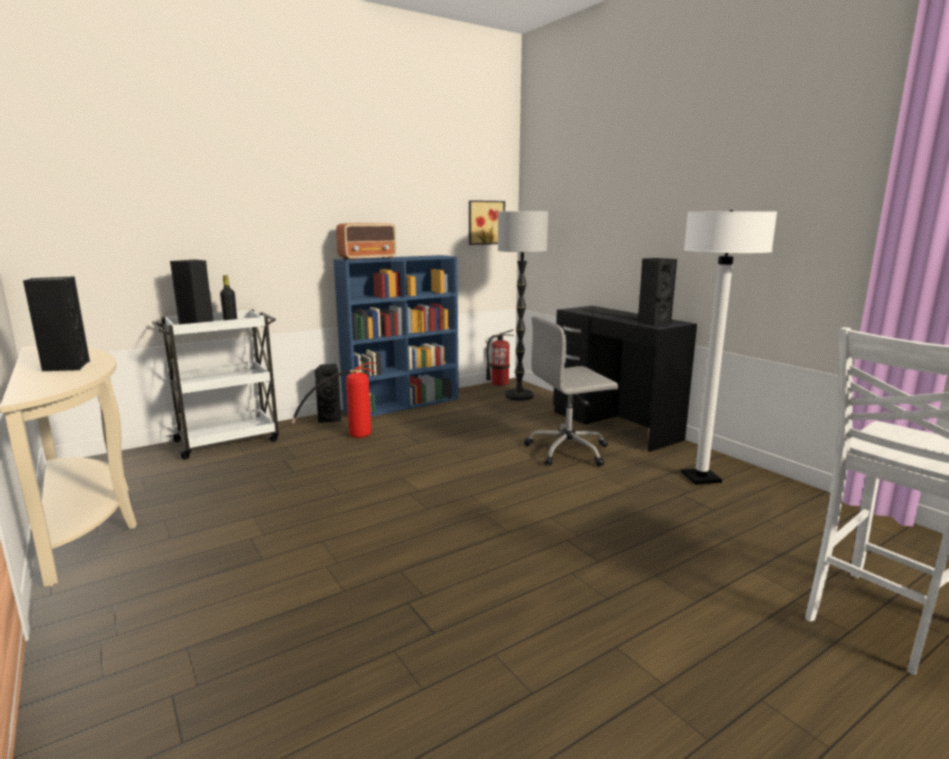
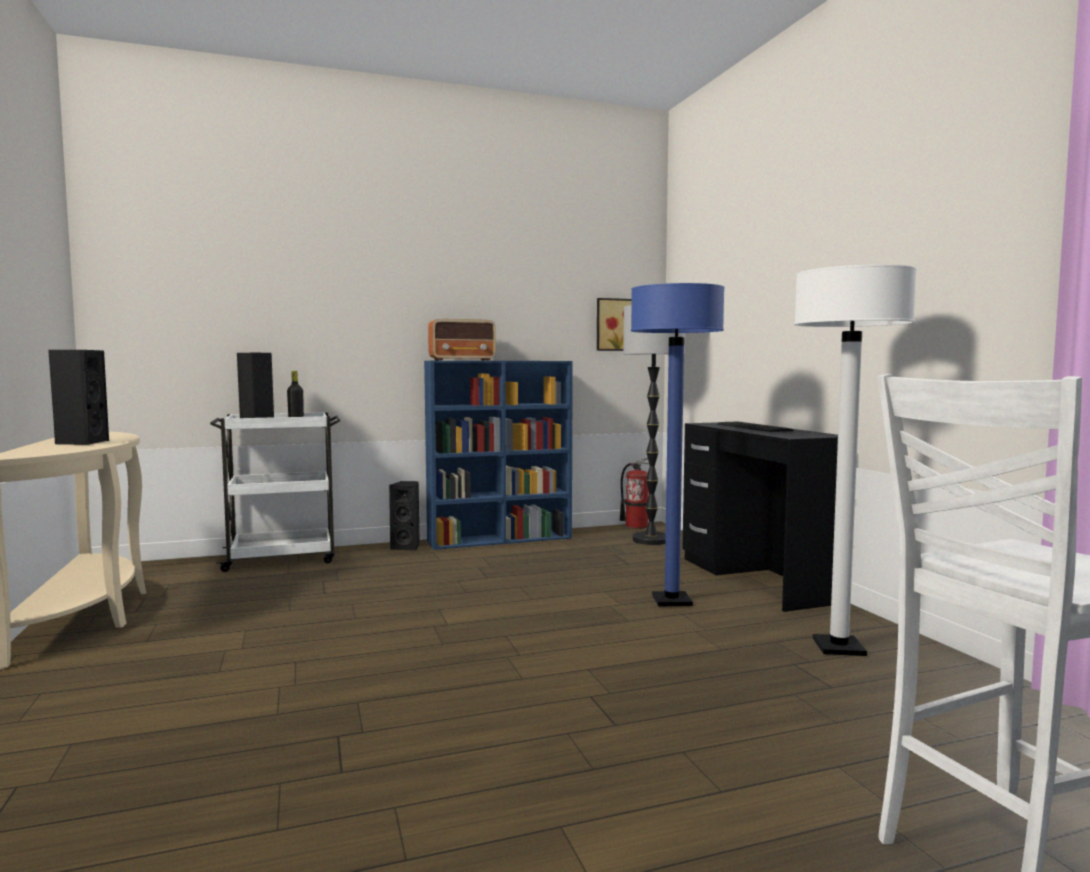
camera: 15 degrees right, 10 degrees down
(347, 436) = (411, 564): fire extinguisher -> none
(569, 450) = (671, 601): grey office chair -> blue floor lamp
(653, 323) = (791, 434): black speaker -> none

